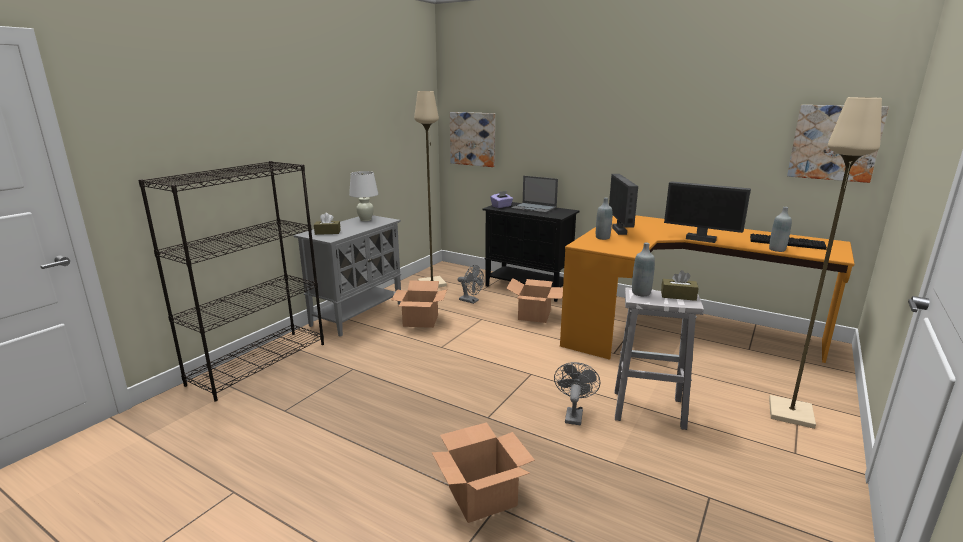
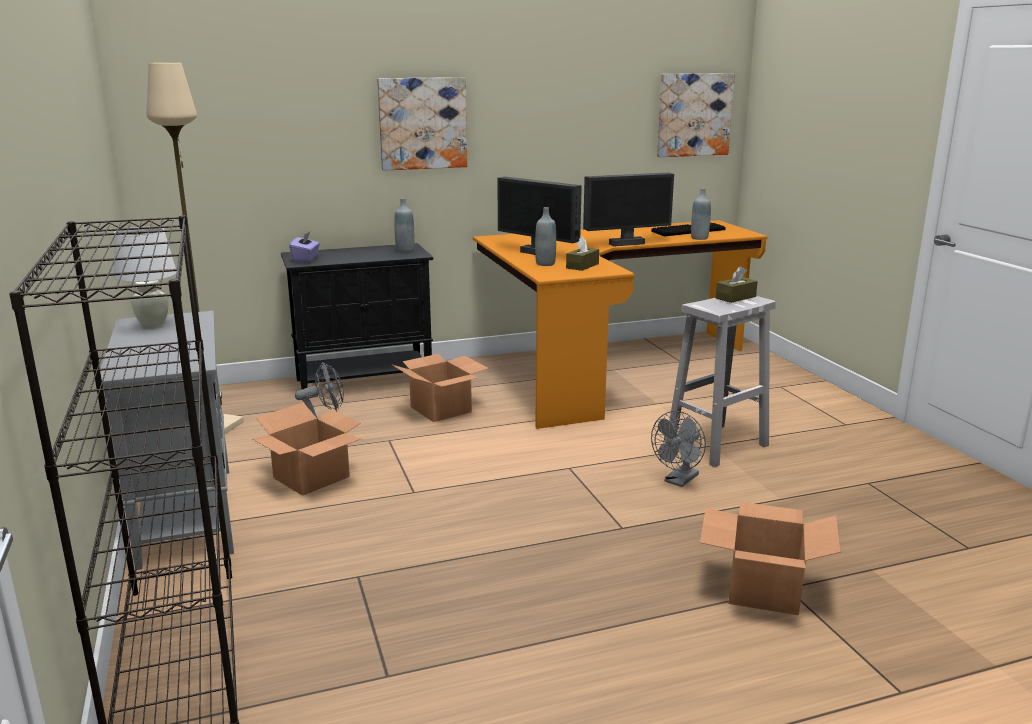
camera: 50 degrees left, 0 degrees up
(327, 232) = (153, 359): brown tissue box -> brown tissue box (582, 266)
(473, 139) = (199, 151): picture -> picture (422, 123)
(534, 208) = (357, 252): laptop -> none
(573, 414) = (679, 481): grey fan -> grey fan turned 105 degrees counterclockwise
(641, 293) = (708, 304): grey bottle -> grey bottle (405, 250)
(792, 414) = (795, 398): beige floor lamp -> none

